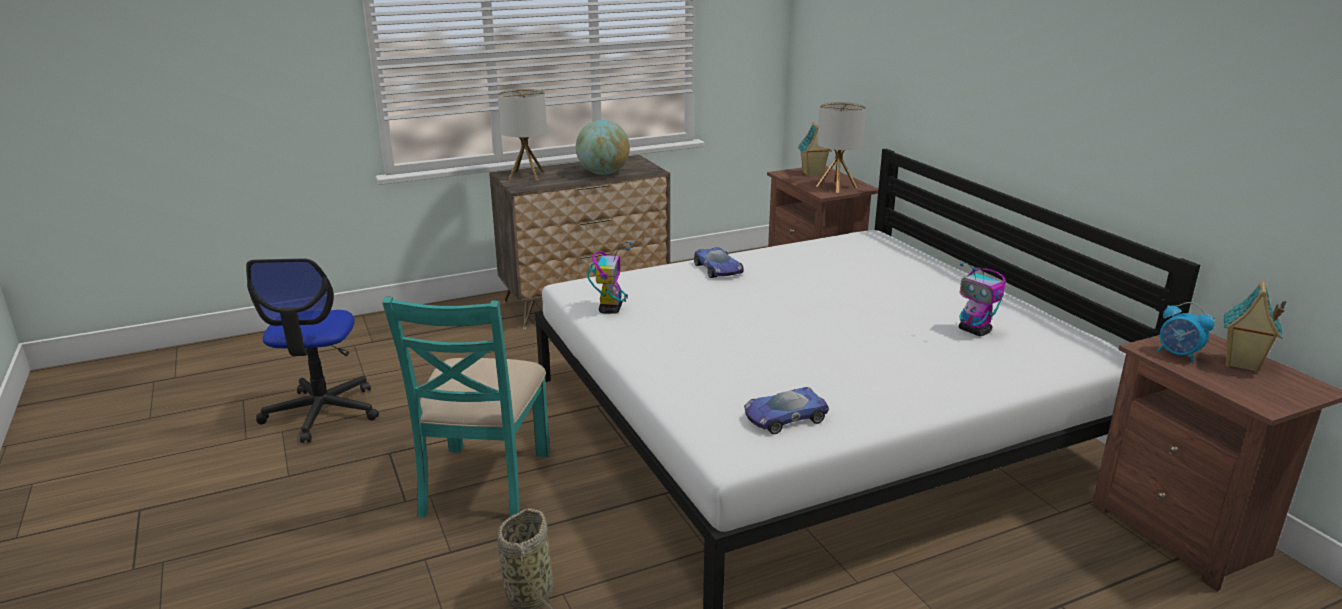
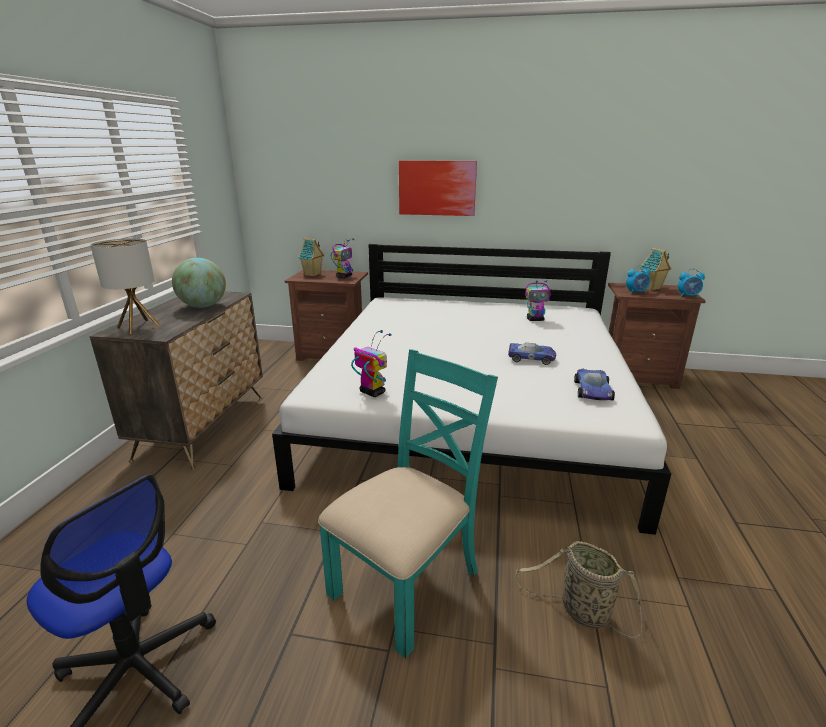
camera: 55 degrees left, 0 degrees up
(484, 483) = (407, 582): turquoise chair -> turquoise chair turned 90 degrees counterclockwise
(718, 269) = (365, 343): toy car -> toy car (531, 358)
(836, 187) = (344, 276): table lamp -> toy robot
(973, 83) = (437, 188): none -> picture
(1261, 401) = (688, 296): none -> alarm clock

